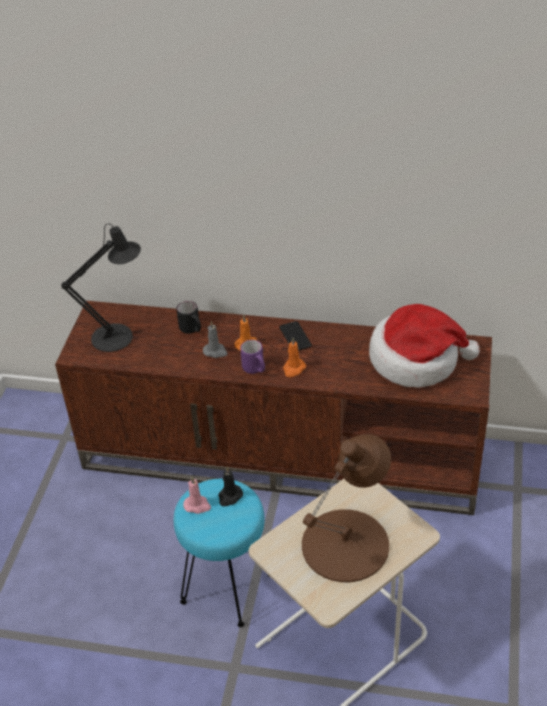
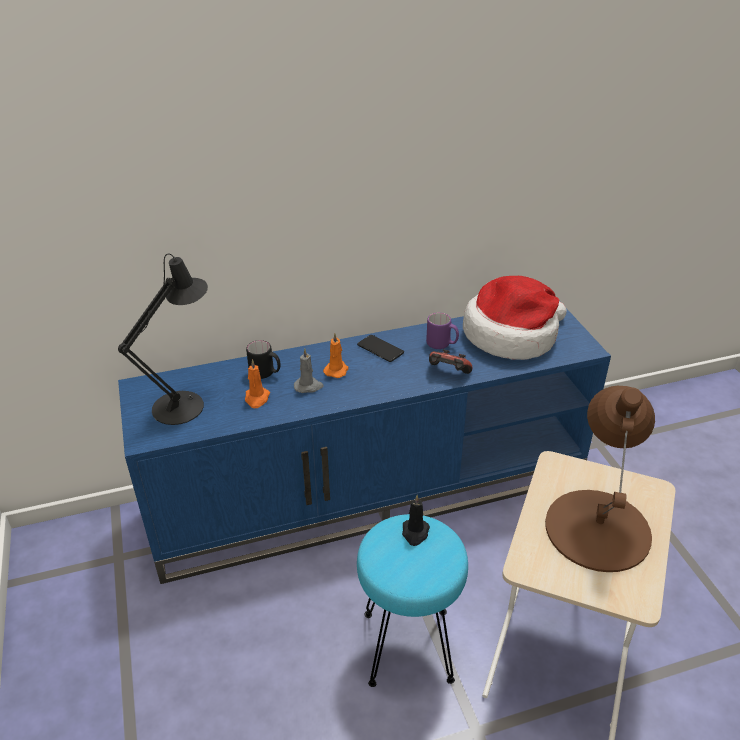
camera: 30 degrees left, 5 degrees down
(197, 505) = (387, 556): pink candle -> none
(255, 369) = (365, 390): purple mug -> purple mug (442, 344)
(282, 455) = (371, 490): brown tv stand -> blue tv stand
(293, 369) = (403, 378): orange candle -> orange candle (257, 398)
(332, 377) = (448, 373): none -> game controller

